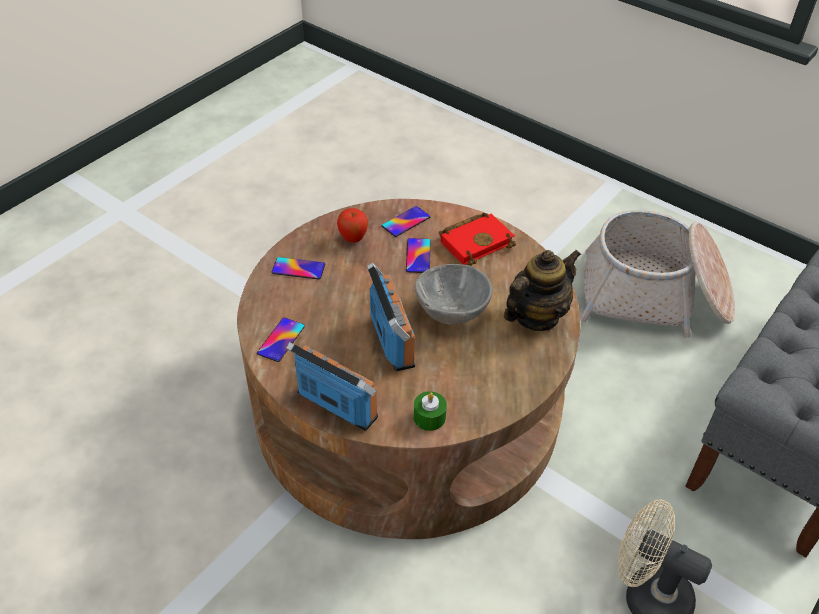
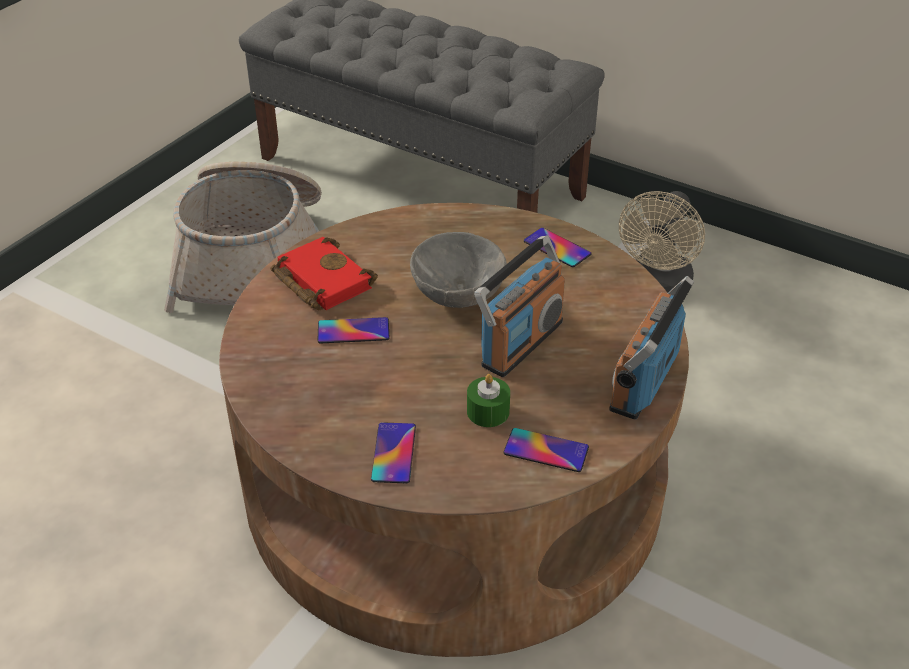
camera: 95 degrees left, 5 degrees down
(353, 239) = (319, 400): apple -> none
(392, 340) = (521, 343): radio -> radio turned 150 degrees clockwise
(406, 222) = (277, 348): phone -> phone (557, 248)
(429, 417) = (633, 305): green candle -> green candle (488, 411)
(536, 316) = (454, 231): teapot -> none

